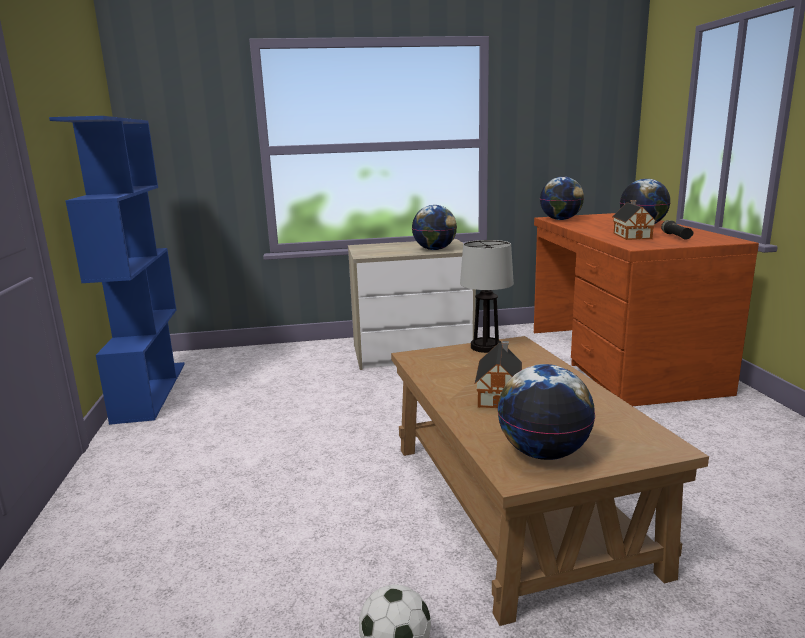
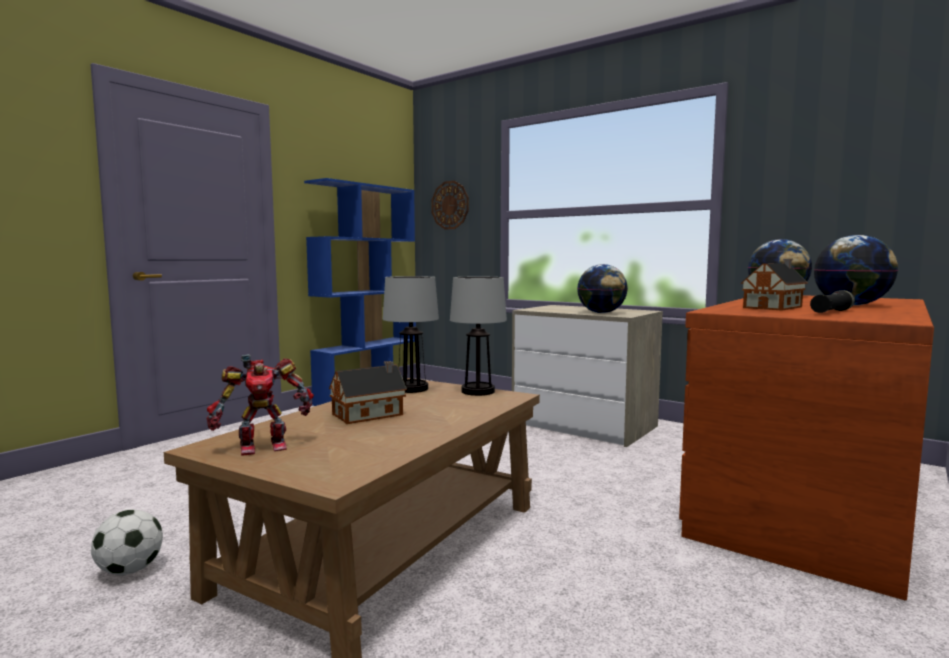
camera: 45 degrees right, 10 degrees down
(181, 137) = (450, 205): none -> wall clock
(436, 362) = (411, 389): none -> table lamp
(543, 453) = (262, 446): globe -> toy robot

